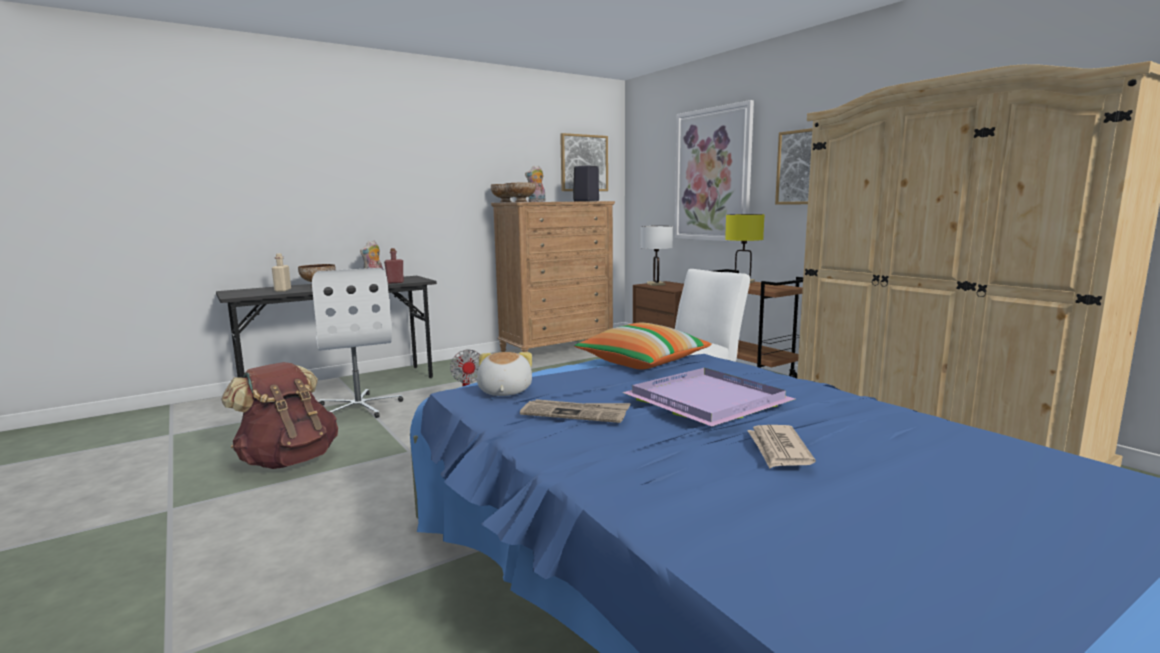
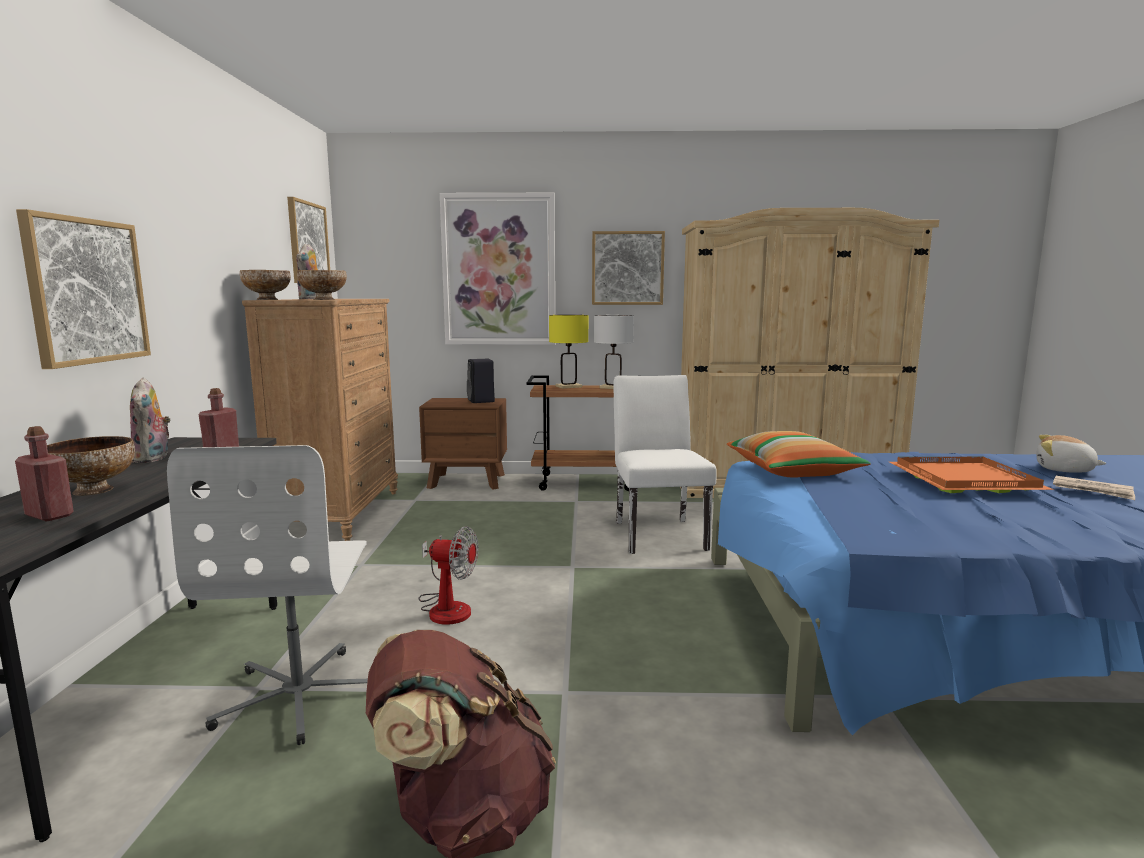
camera: 55 degrees left, 0 degrees up
(283, 290) = (49, 515): beige bottle -> red bottle
(359, 407) = (300, 695): white office chair -> white office chair turned 75 degrees clockwise
(368, 198) = (87, 291): none -> picture
(503, 392) = (874, 525): plush toy -> plush toy (1064, 470)
(576, 413) = (986, 515): newspaper -> none
(586, 201) = (353, 298): black speaker -> black speaker (481, 401)
(655, 284) = (441, 402): white table lamp -> white table lamp (612, 387)
(703, 401) = (963, 480): purple tray -> orange tray

